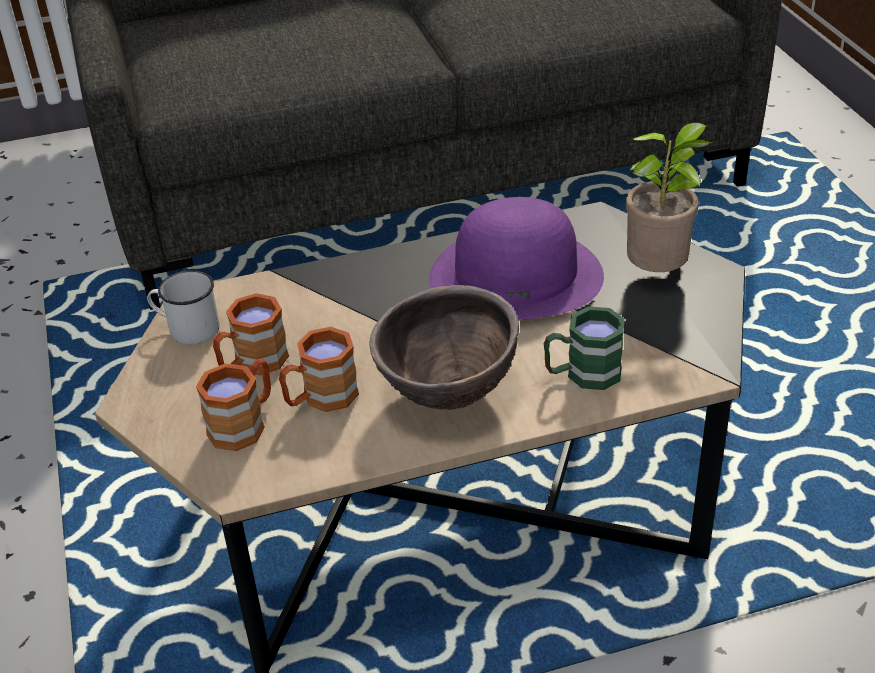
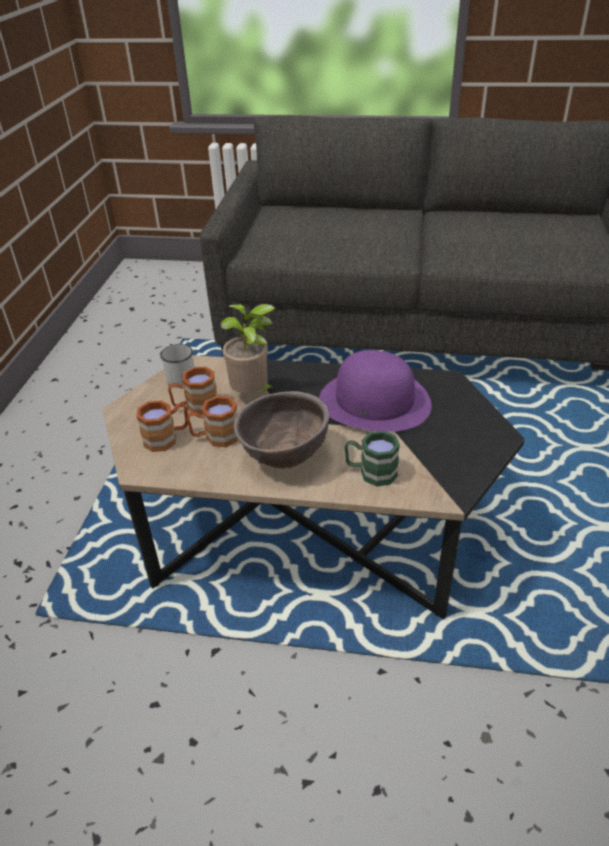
camera: 25 degrees right, 0 degrees up
(659, 274) = (464, 426): potted plant -> potted plant (253, 395)

